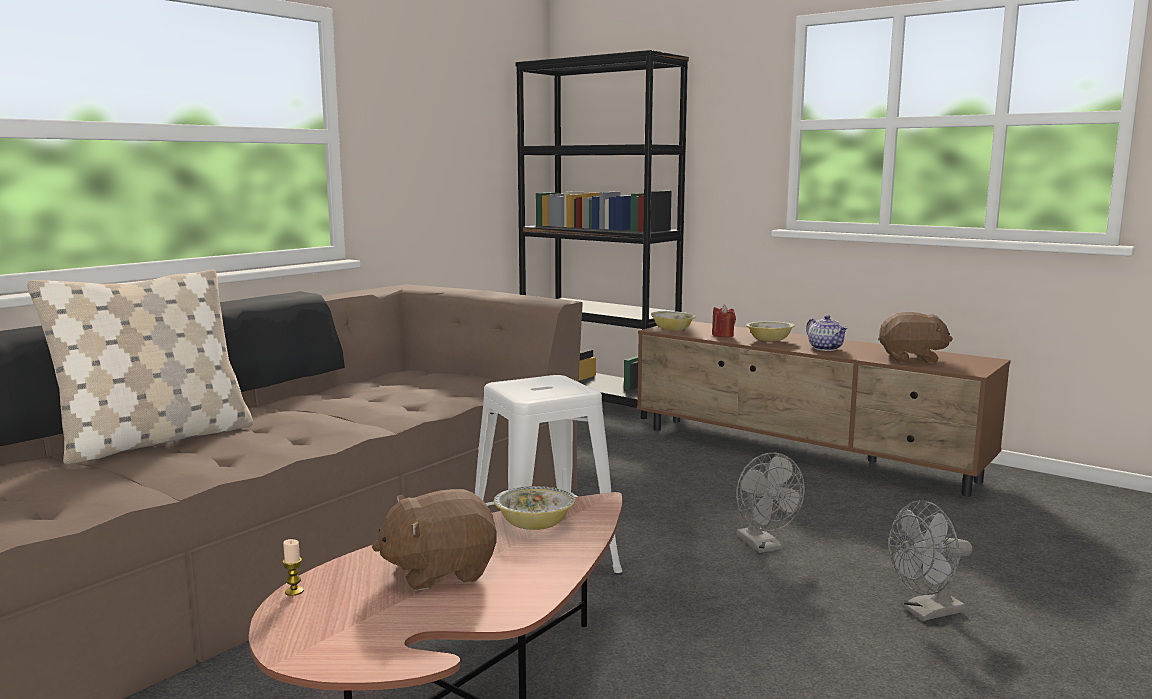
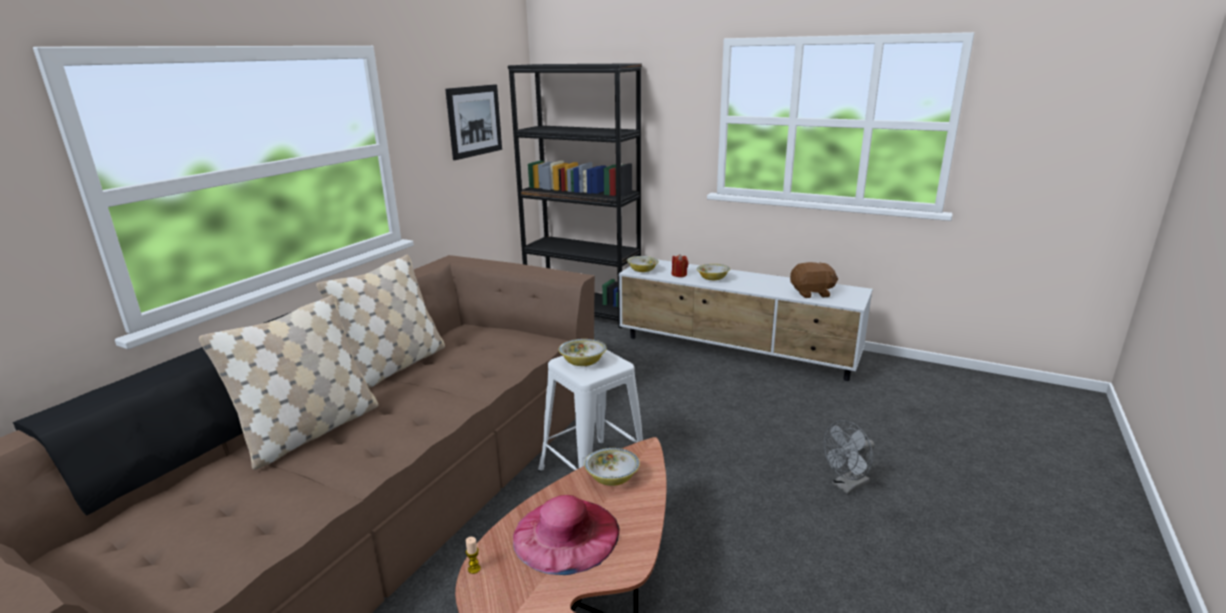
camera: 10 degrees left, 10 degrees up
(298, 396) = (395, 366): none -> beige pillow
(439, 571) = (566, 534): brown plush toy -> pink hat
(464, 126) = (474, 121): none -> picture
(531, 386) = (583, 362): none -> bowl
(763, 546) = (733, 440): grey fan -> none
(804, 454) = (737, 352): brown tv stand -> white tv stand
(825, 348) = (752, 285): teapot -> none

